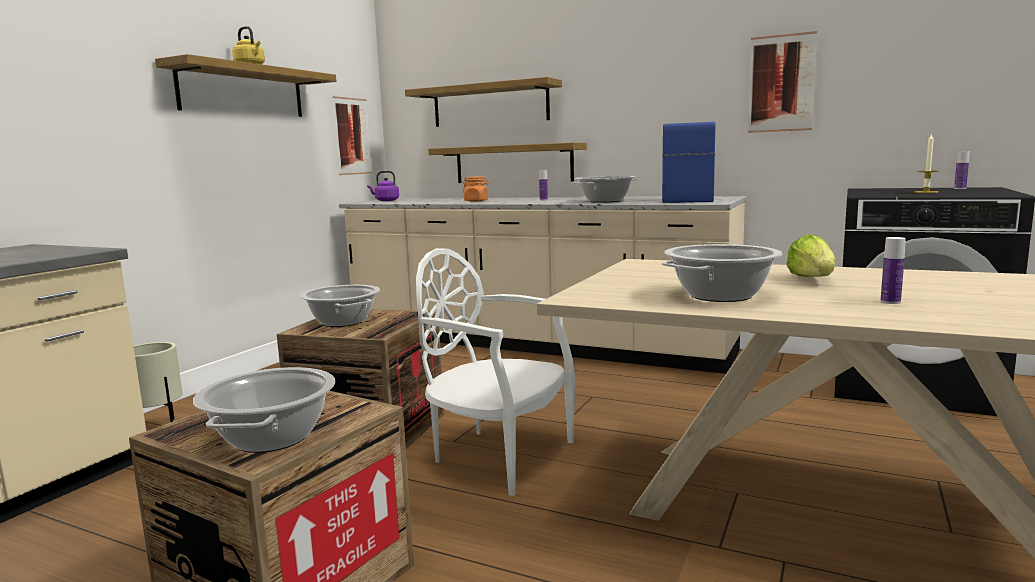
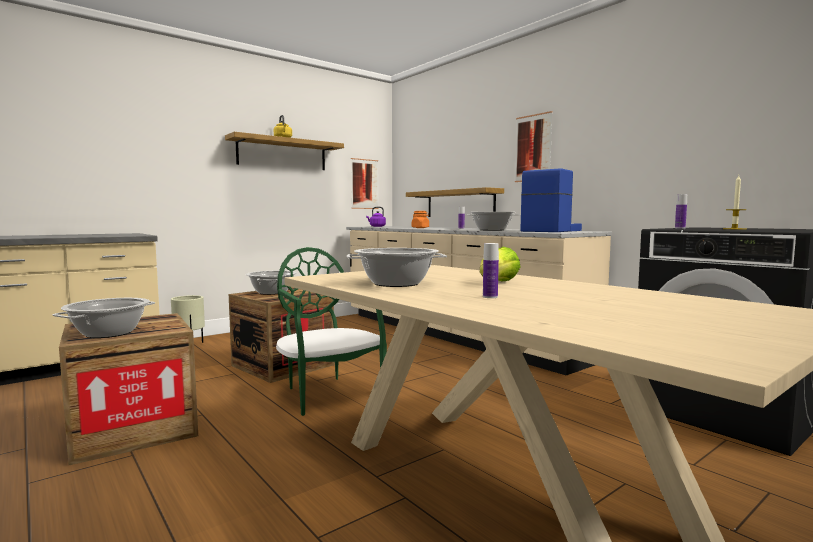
camera: 25 degrees right, 5 degrees down
(490, 105) = (448, 162): shelf -> none
(498, 455) = (328, 393): white chair -> green chair
(781, 83) = (642, 137): picture -> picture (533, 148)
(960, 188) = (789, 229): bottle -> bottle (680, 228)

